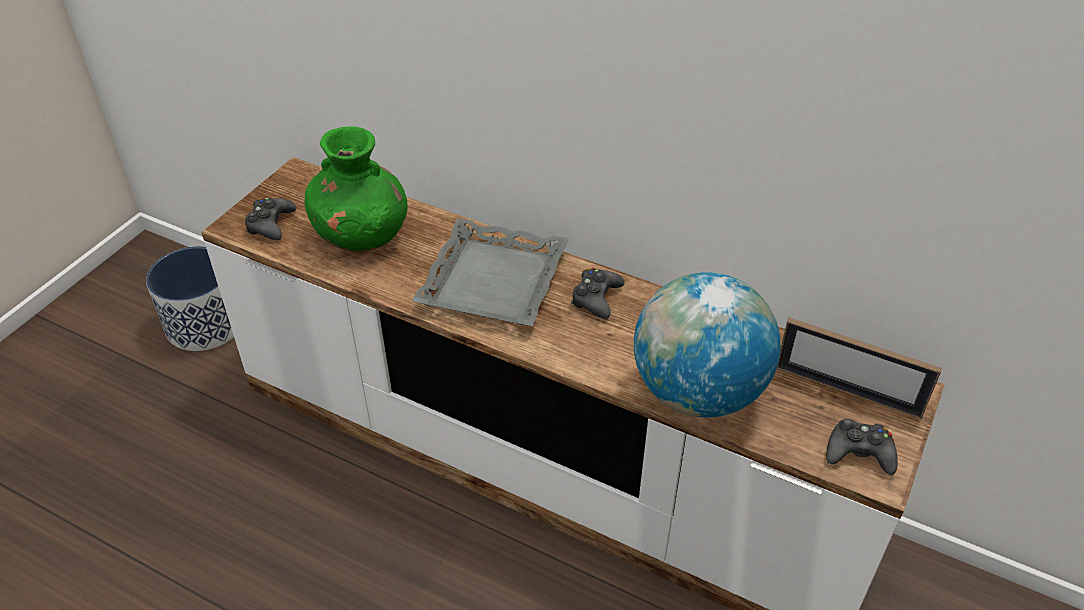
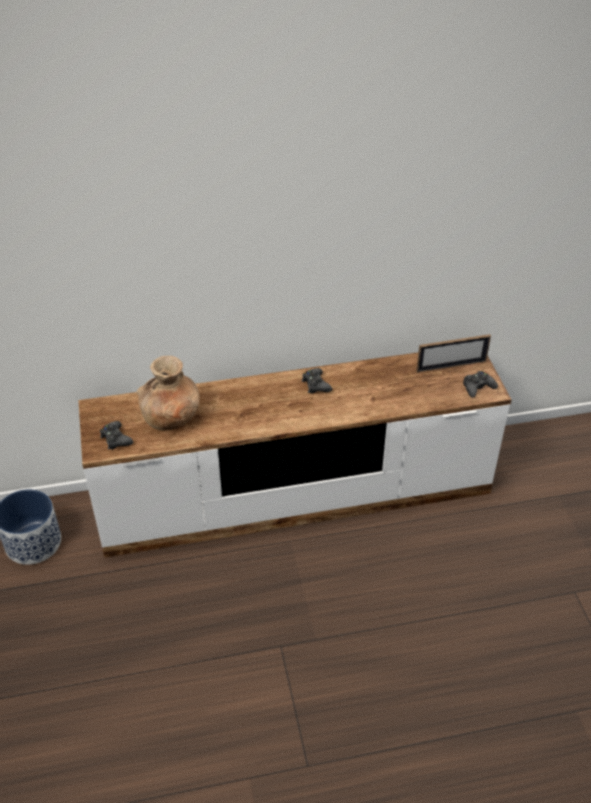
camera: 40 degrees left, 0 degrees up
(362, 235) = (171, 418): green vase -> brown vase
(492, 281) = (261, 403): grey tray -> none
(697, 391) = (398, 399): globe -> none

